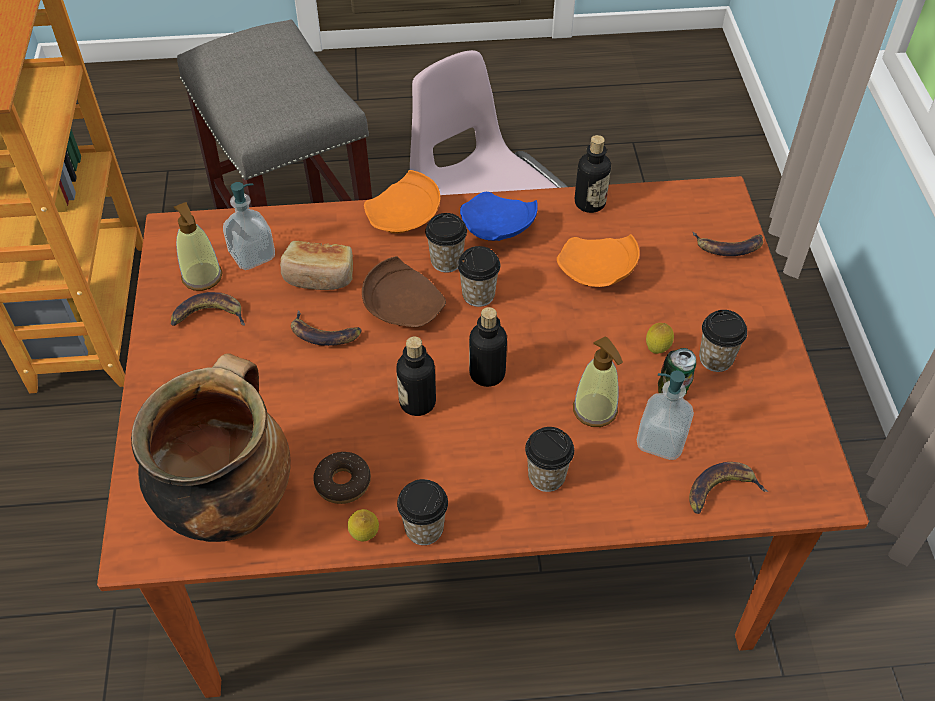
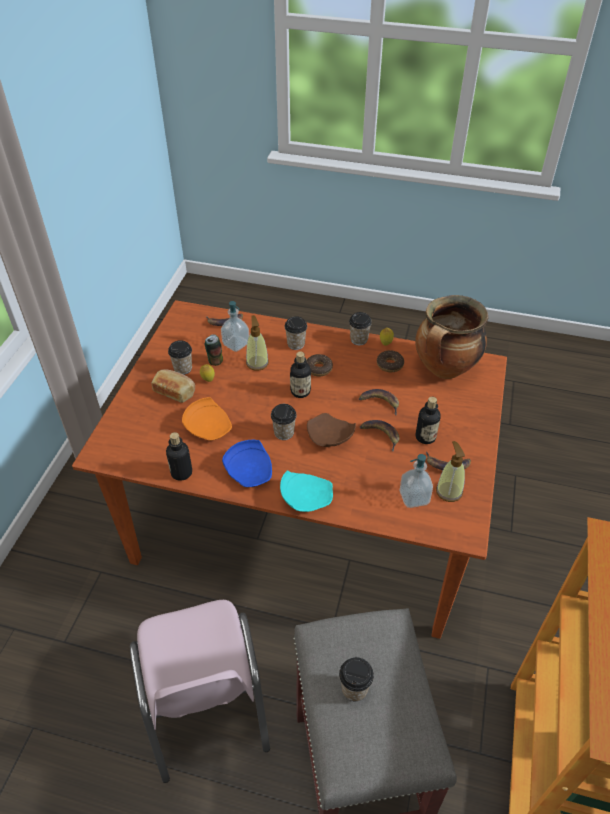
camera: 160 degrees left, 5 degrees down
(319, 277) = (374, 470): bread -> bread (175, 391)
(404, 217) = (305, 497): orange plate -> turquoise plate
(417, 402) = (342, 388): bottle -> bottle (425, 437)
(446, 261) = (292, 458): cup -> cup (354, 689)
(476, 431) = (318, 368): none -> donut
(728, 247) = (124, 421): banana -> banana (379, 402)

